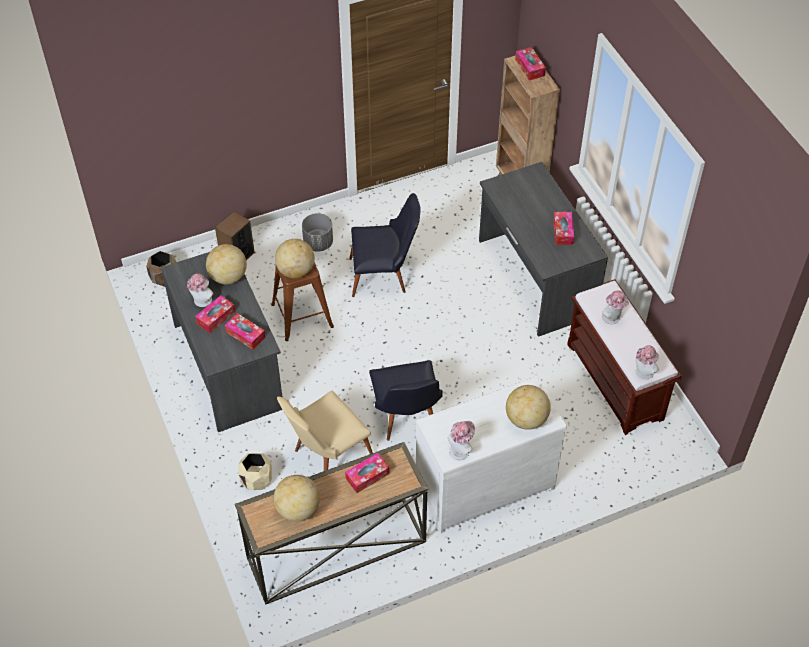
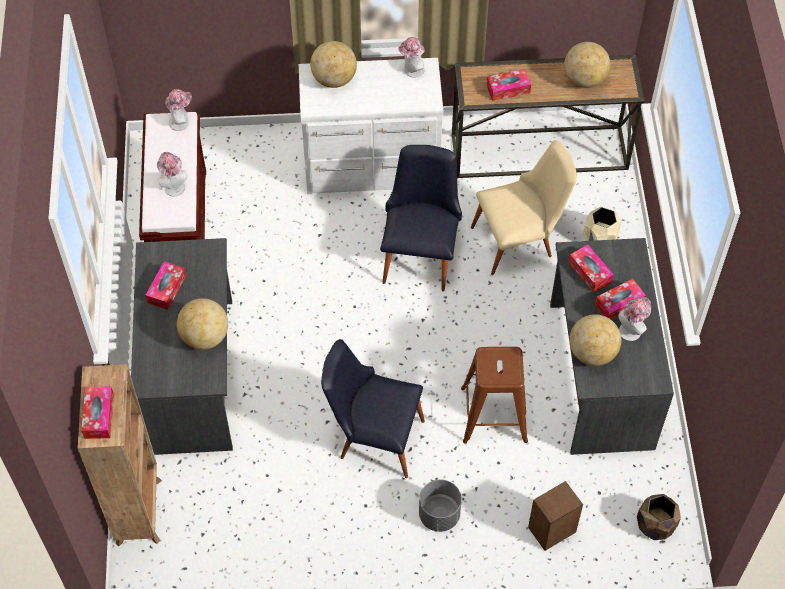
camera: 160 degrees left, 5 degrees up
(296, 271) = (503, 360): globe -> globe (205, 337)

